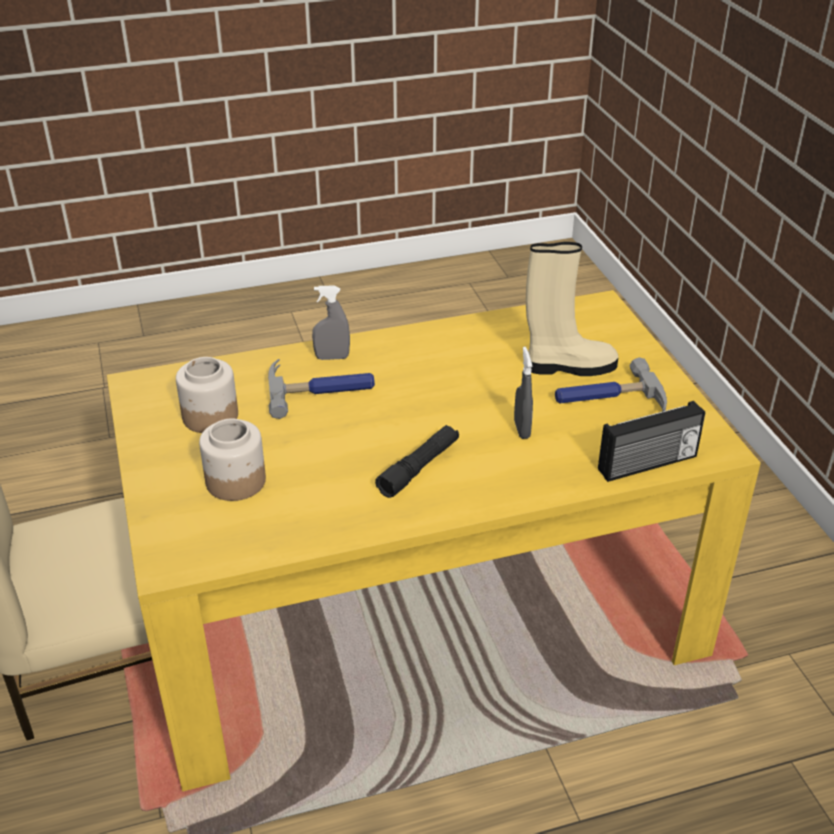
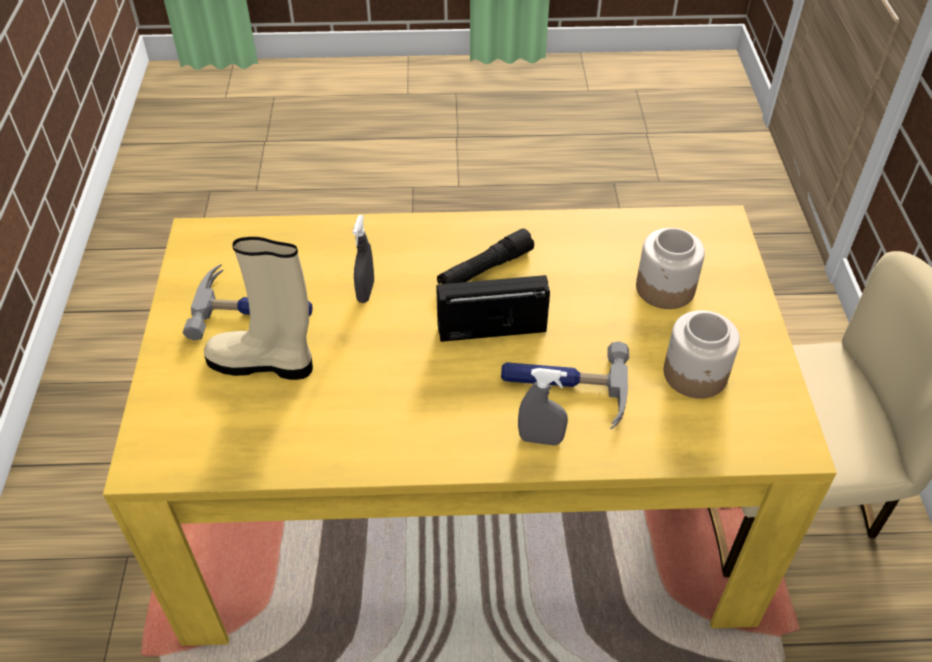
camera: 165 degrees left, 10 degrees up
(648, 464) = (273, 233): radio -> radio (491, 328)

